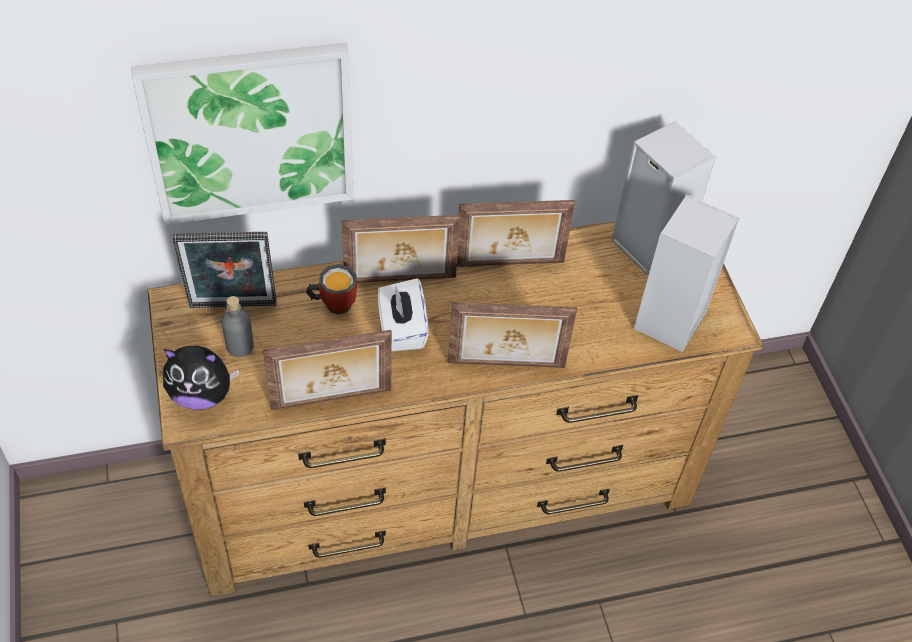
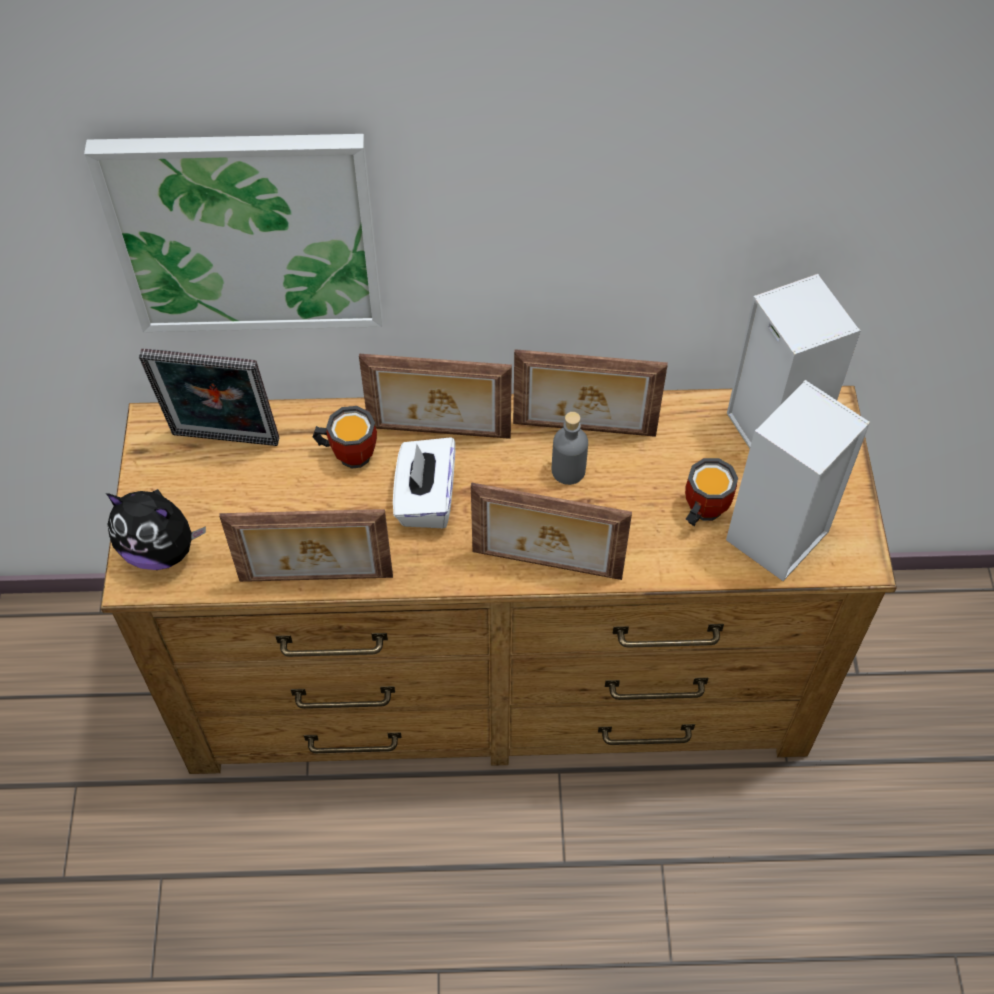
camera: 15 degrees right, 5 degrees up
(240, 346) = (221, 493): grey bottle -> grey bottle (568, 471)
(610, 310) = (700, 511): none -> mug

